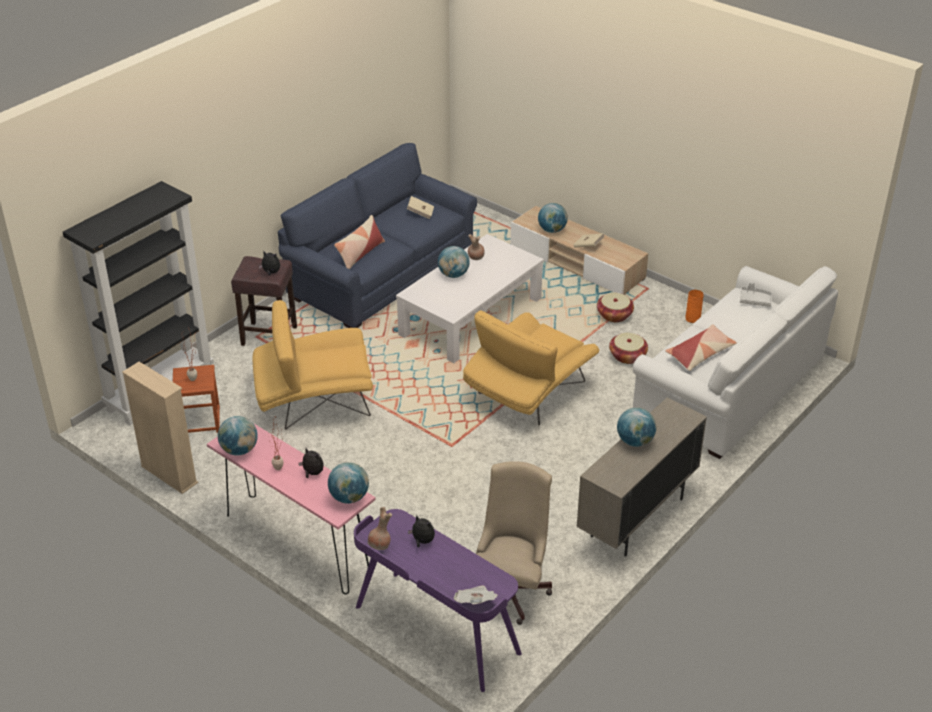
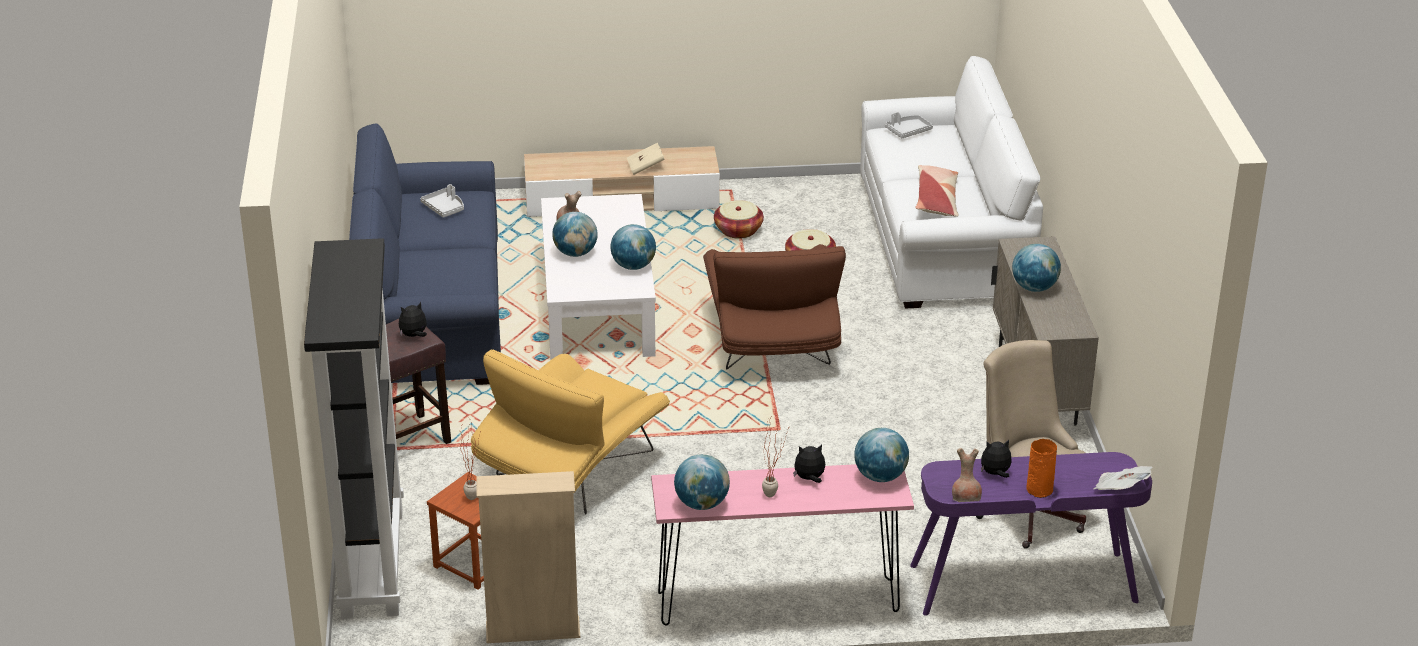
camera: 45 degrees left, 5 degrees down
(360, 254) = (449, 279): pillow -> none
(420, 213) = (444, 208): beige book -> grey tray
(528, 393) = (773, 343): yellow armchair -> brown armchair
(552, 230) = (583, 169): globe -> globe (633, 266)
(693, 319) = (815, 196): orange vase -> orange vase (1040, 489)

